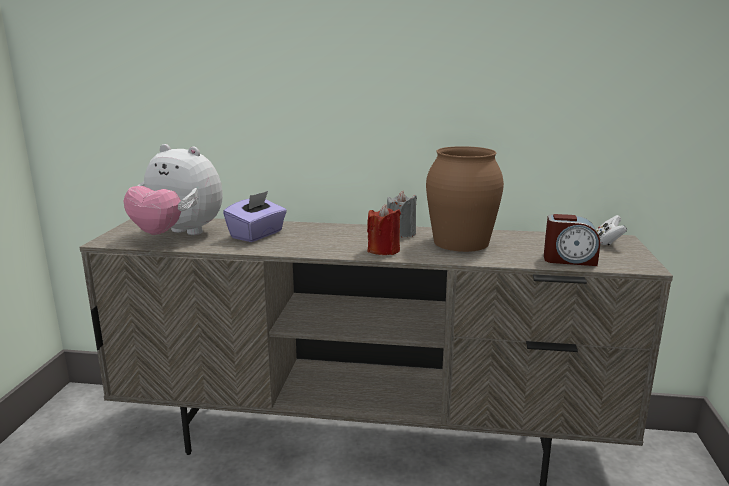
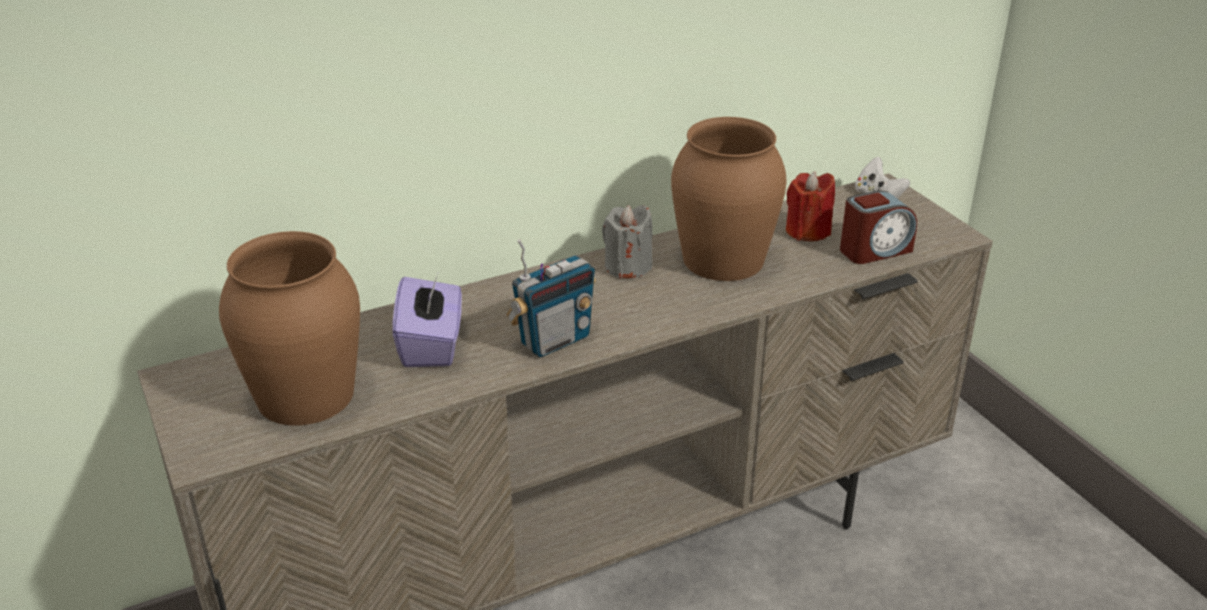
camera: 35 degrees left, 15 degrees up
(178, 235) = (306, 394): plush toy -> brown vase
(315, 247) = (554, 340): none -> radio
(383, 250) = (652, 313): red candle -> red candle (807, 231)

